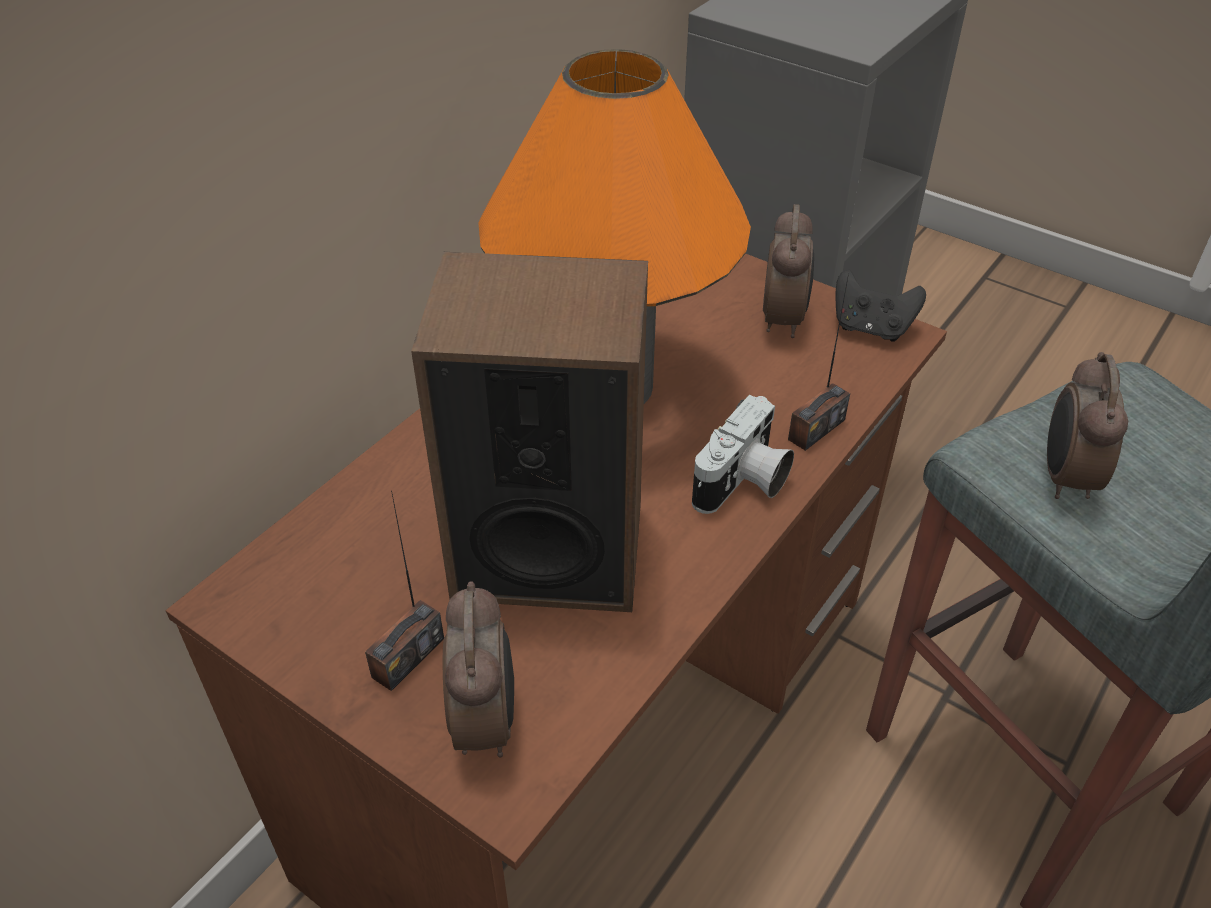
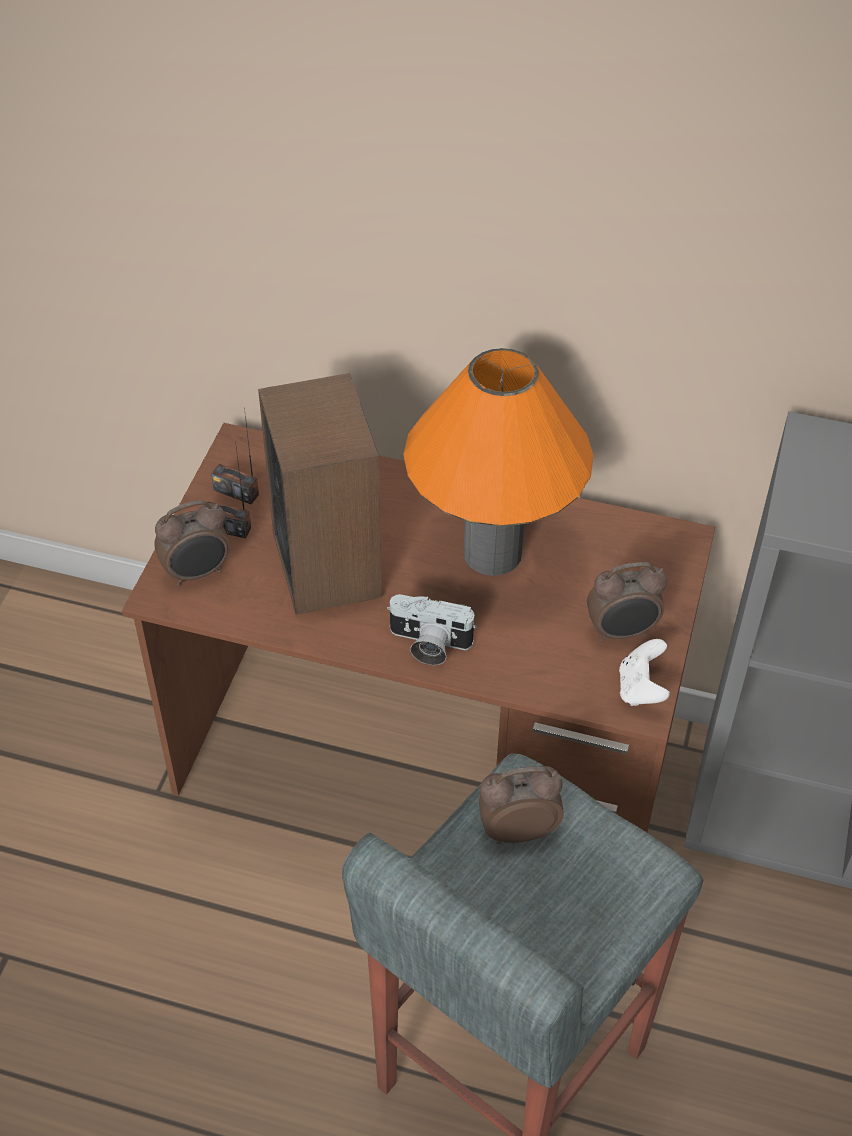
camera: 70 degrees right, 5 degrees up
(816, 429) = (502, 674): radio -> radio (236, 492)
(871, 328) = (641, 689): black game controller -> white game controller

